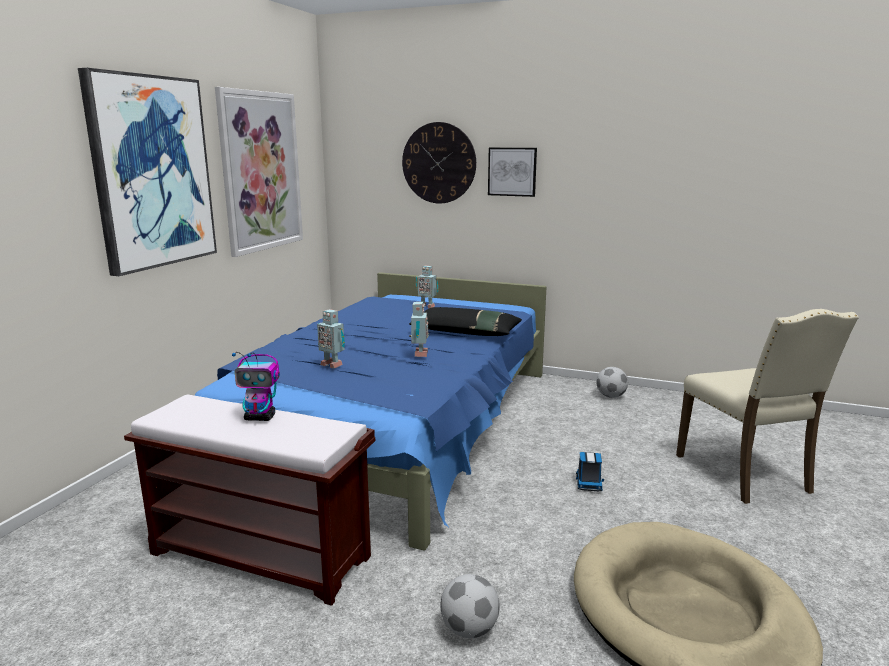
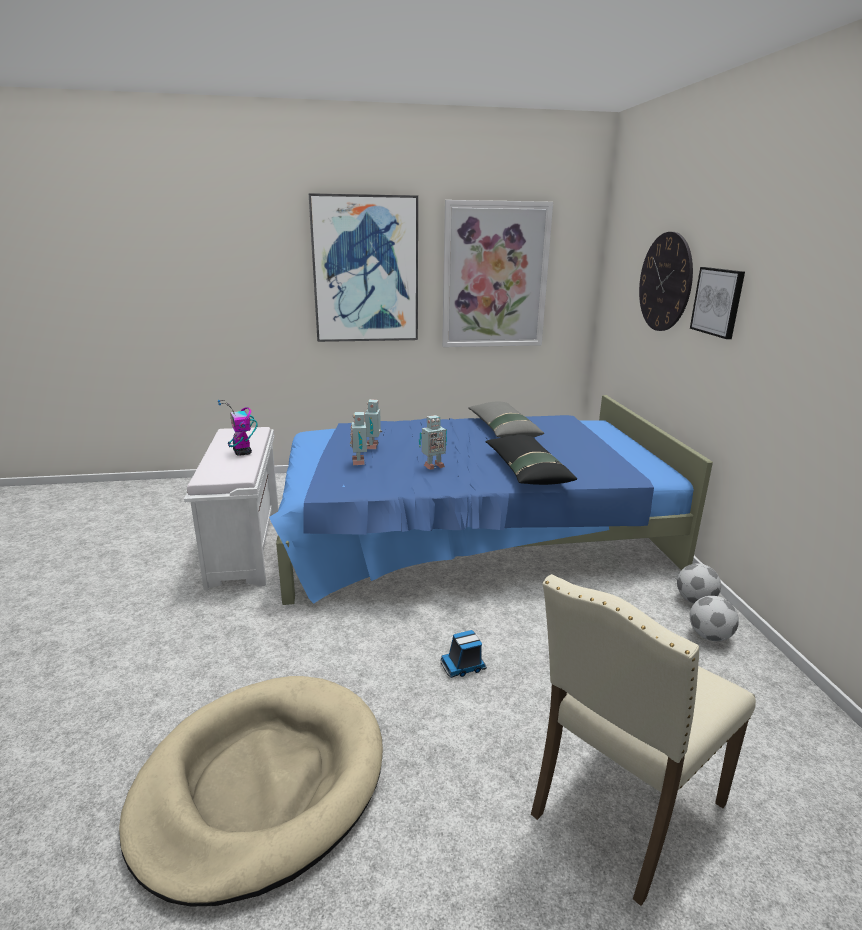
camera: 60 degrees right, 5 degrees up
(263, 554) = (246, 547): brown bench -> white bench
(367, 319) = (502, 429): none -> grey pillow
(427, 306) = (580, 439): toy robot -> toy robot (360, 462)
(469, 629) = (196, 654): football -> football (694, 600)

